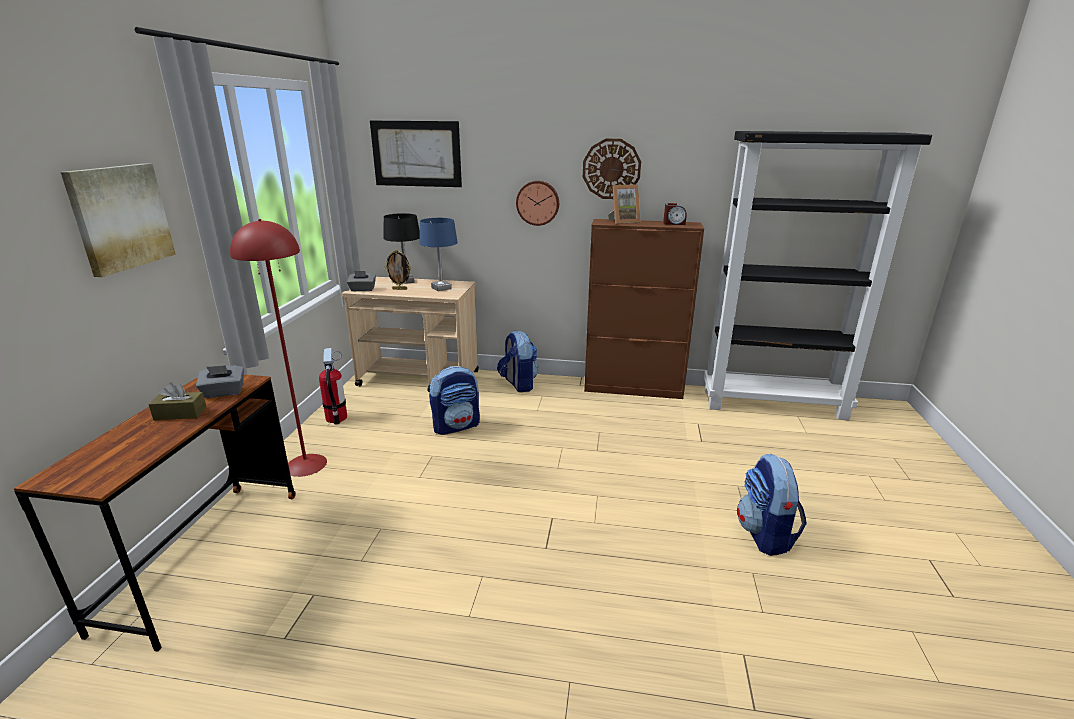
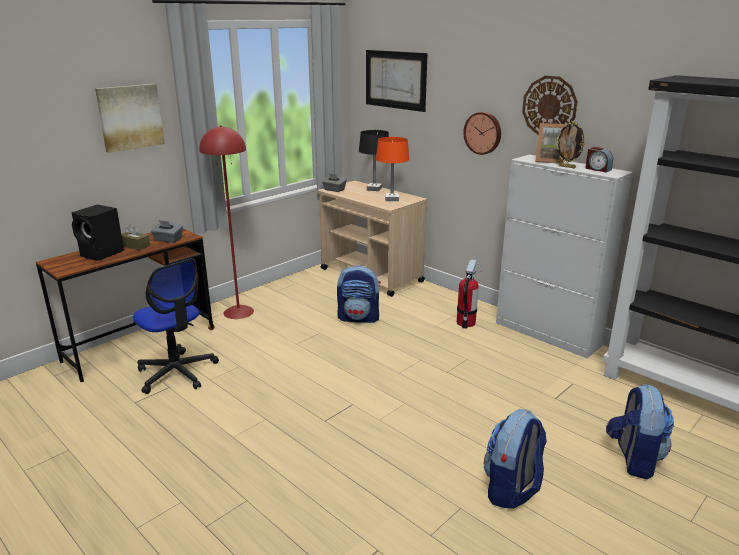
camera: 35 degrees right, 0 degrees up
(138, 439) = (103, 254): none -> black speaker
(305, 571) = (177, 373): none -> office chair
(336, 418) = (287, 287): fire extinguisher -> fire extinguisher (466, 323)
(400, 289) = (360, 194): picture frame -> picture frame (567, 167)
(441, 288) = (392, 199): blue table lamp -> orange table lamp
(518, 384) = (444, 301): backpack -> backpack (633, 459)
(633, 388) = (547, 334): brown cabinet -> white cabinet

